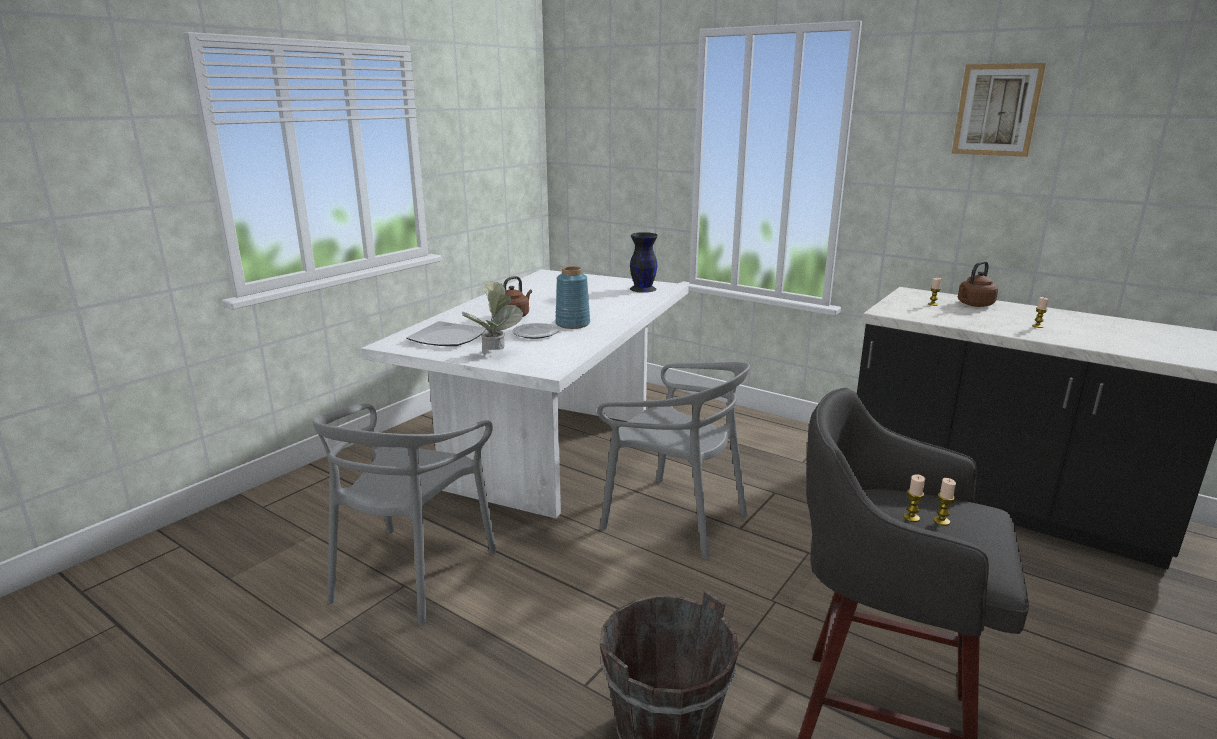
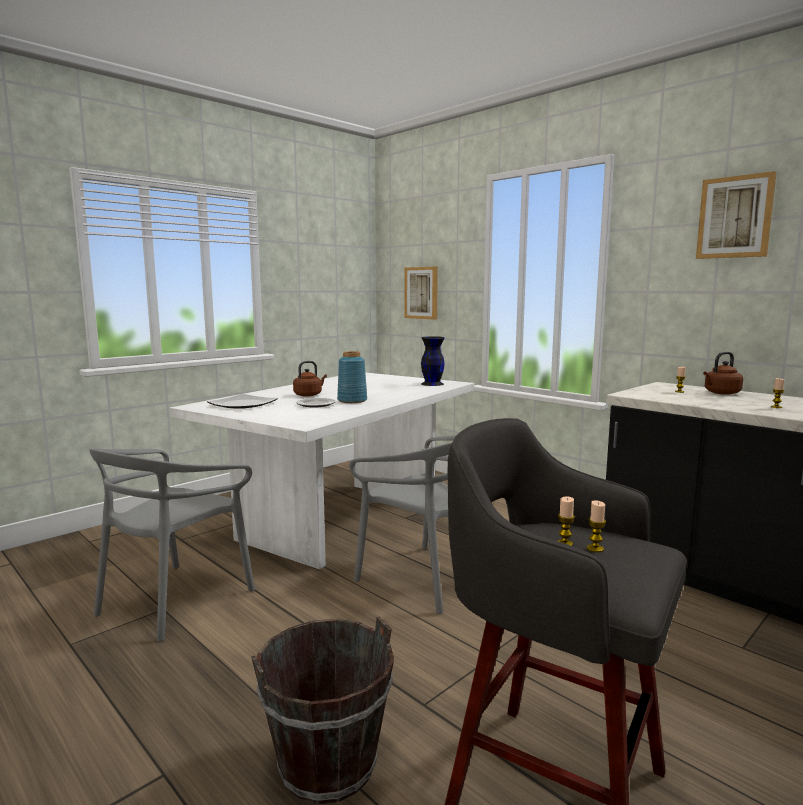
camera: 10 degrees right, 10 degrees down
(496, 355) = (270, 415): potted plant -> none
(610, 169) = (421, 293): none -> picture

